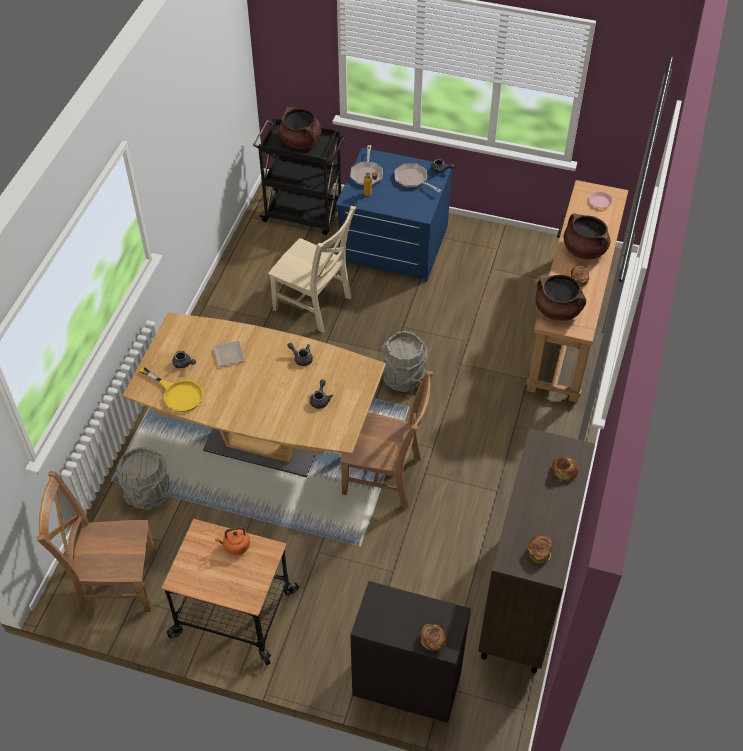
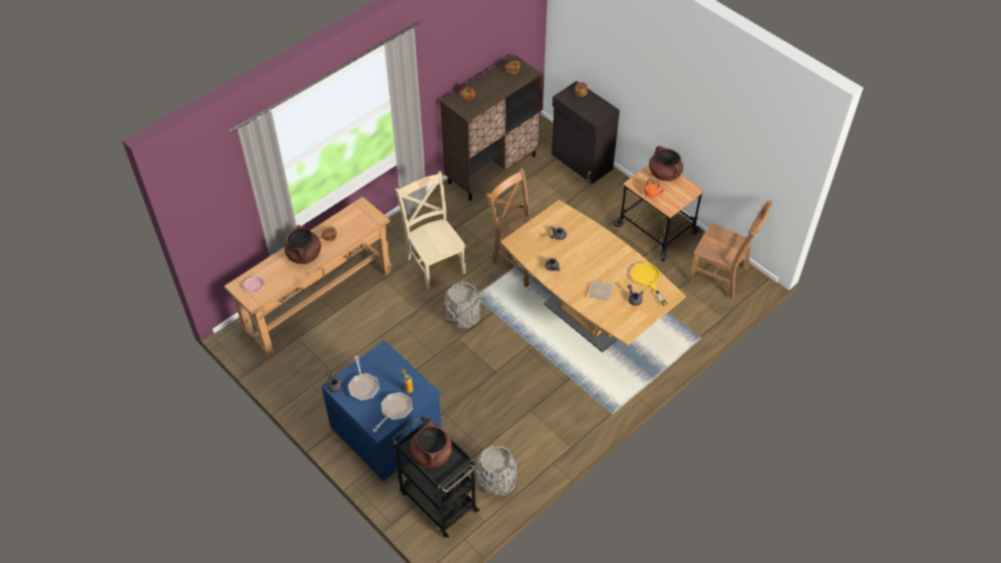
camera: 150 degrees left, 0 degrees up
(148, 493) = (679, 318): grey bucket -> grey bucket (496, 482)
(315, 305) = (486, 404): beige chair -> beige chair (435, 263)
(558, 310) = (363, 223): brown cooking pot -> brown cooking pot (664, 174)

